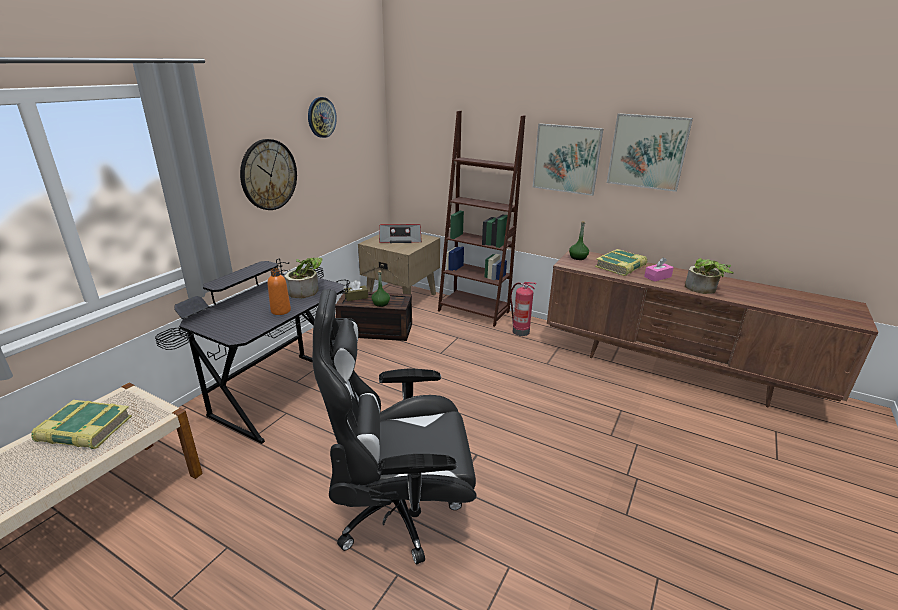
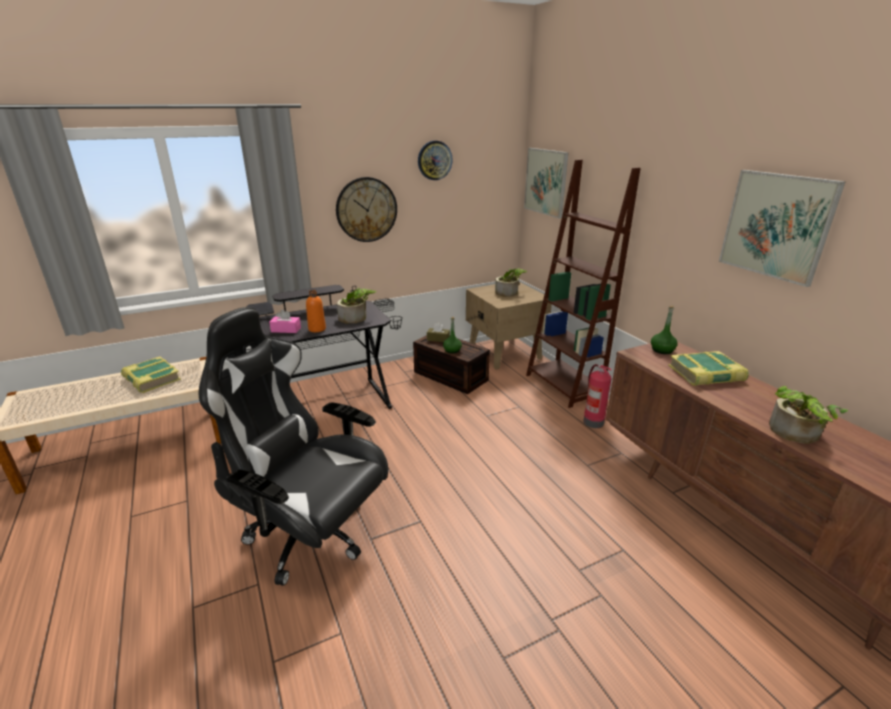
camera: 35 degrees right, 0 degrees up
(400, 239) = (509, 292): radio -> potted plant
(566, 159) = (679, 225): picture -> picture (546, 182)
(657, 277) = (743, 399): pink tissue box -> pink tissue box (286, 330)

